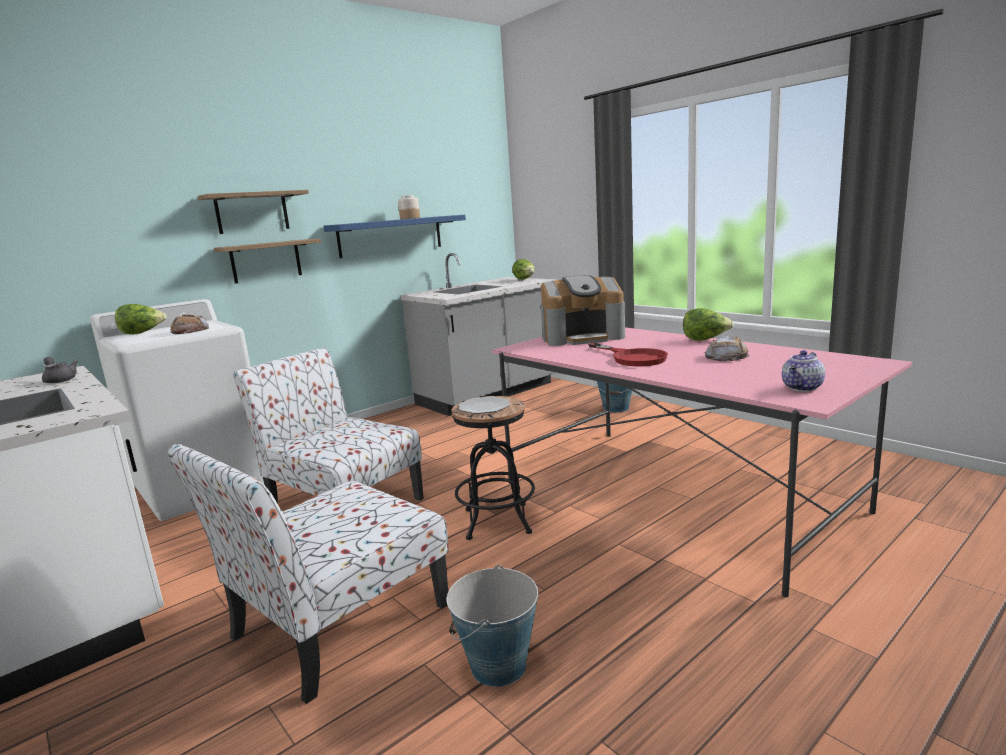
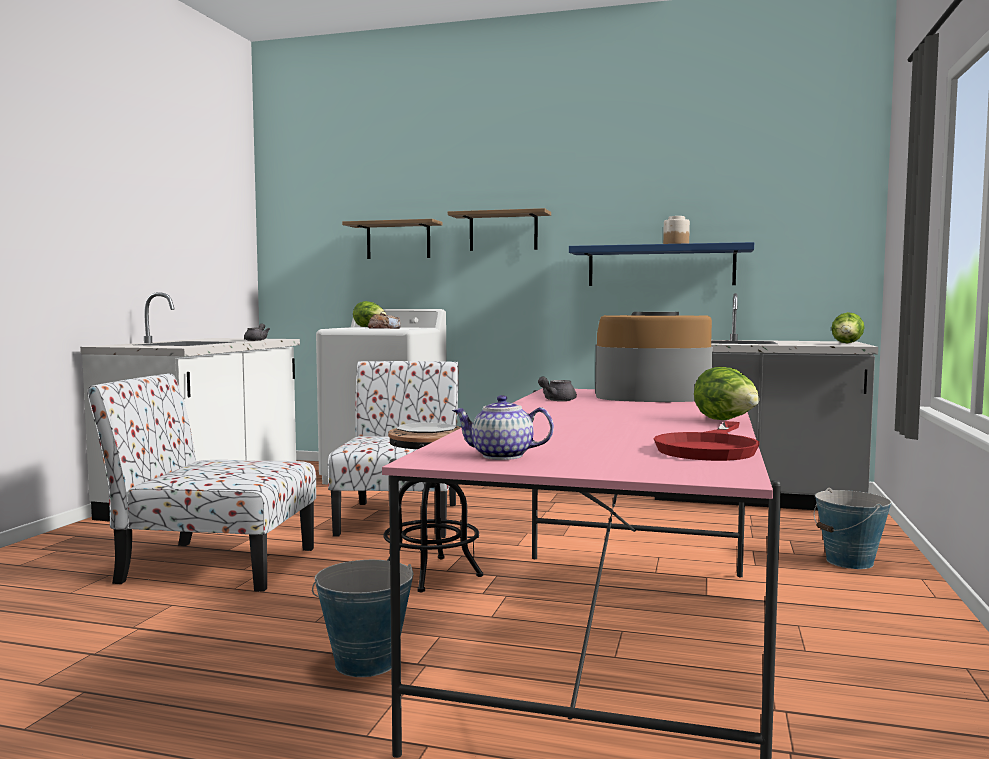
camera: 55 degrees right, 10 degrees down
(266, 261) = (508, 280): shelf -> shelf (398, 240)
(498, 666) = (178, 630): bucket -> bucket (365, 663)
(570, 354) = (556, 400): none -> grey teapot
(582, 337) = (651, 396): coffee machine -> coffee machine turned 135 degrees clockwise
(633, 358) = (570, 412): red frying pan -> red frying pan (710, 448)
(726, 356) = (636, 430): bread -> none

